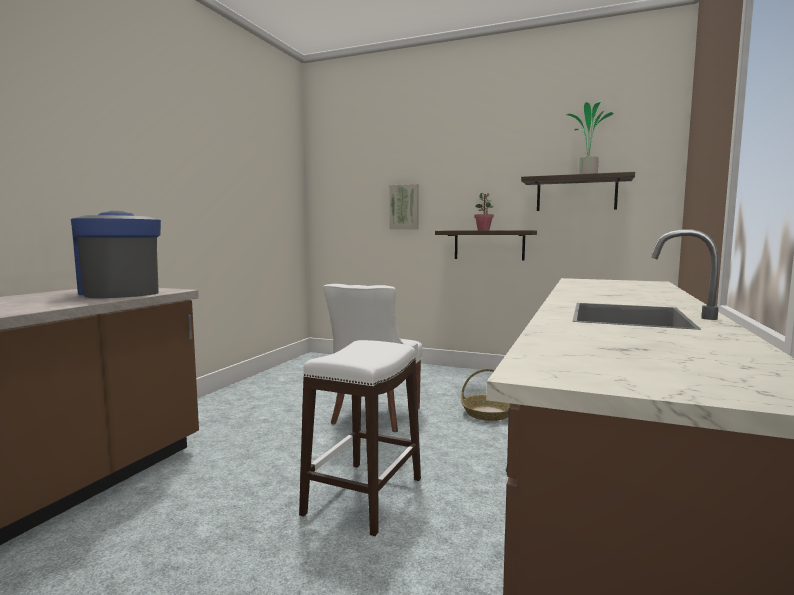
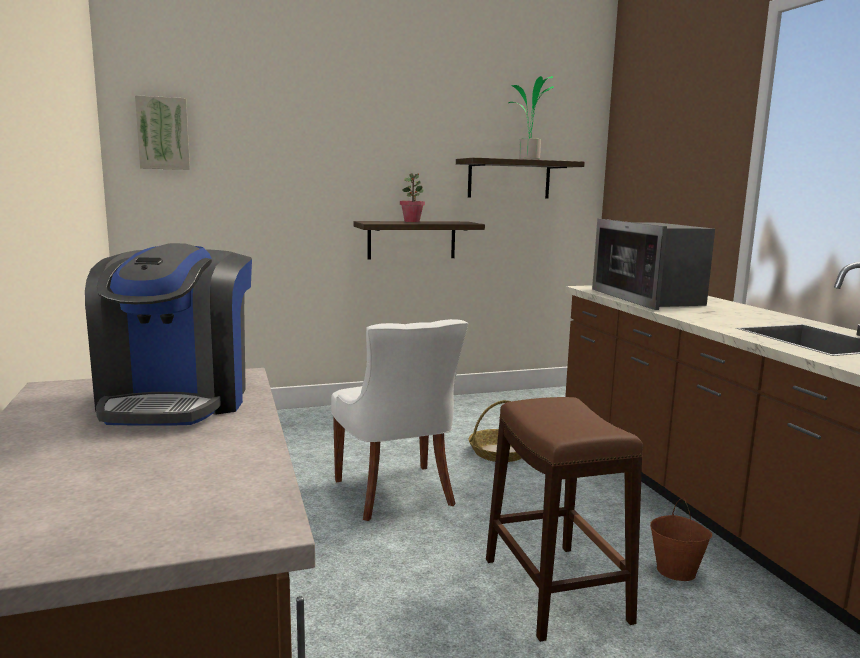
camera: 40 degrees left, 5 degrees up
(120, 293) = (178, 399): coffee machine -> coffee machine turned 105 degrees counterclockwise
(363, 496) = (554, 590): white stool -> brown stool
(404, 207) = (291, 185): picture -> picture (163, 133)
(475, 523) = (676, 571): none -> brown bucket
(599, 286) = (648, 298): none -> microwave

